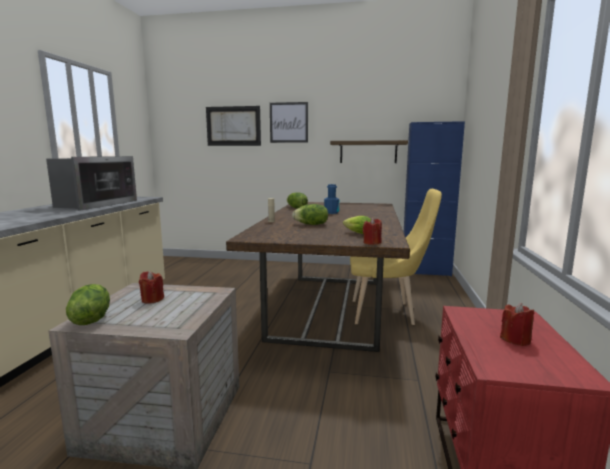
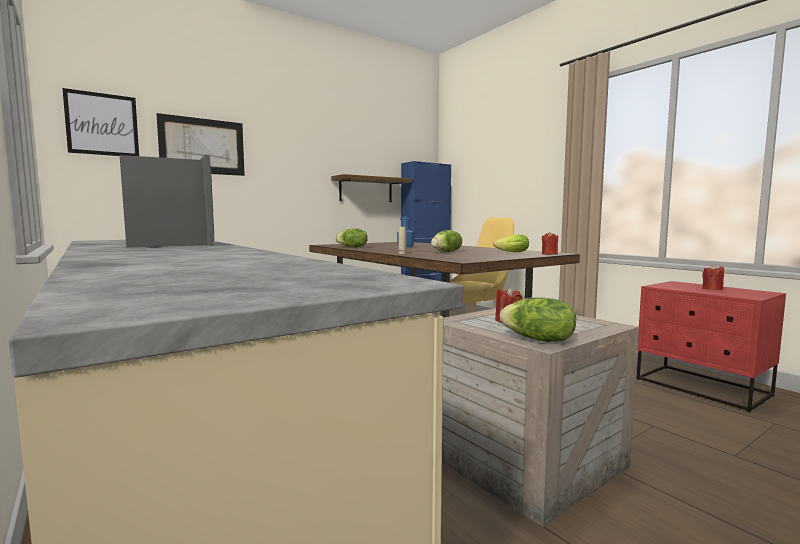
camera: 45 degrees left, 5 degrees down
(289, 122) = (280, 149): picture -> picture (102, 124)

